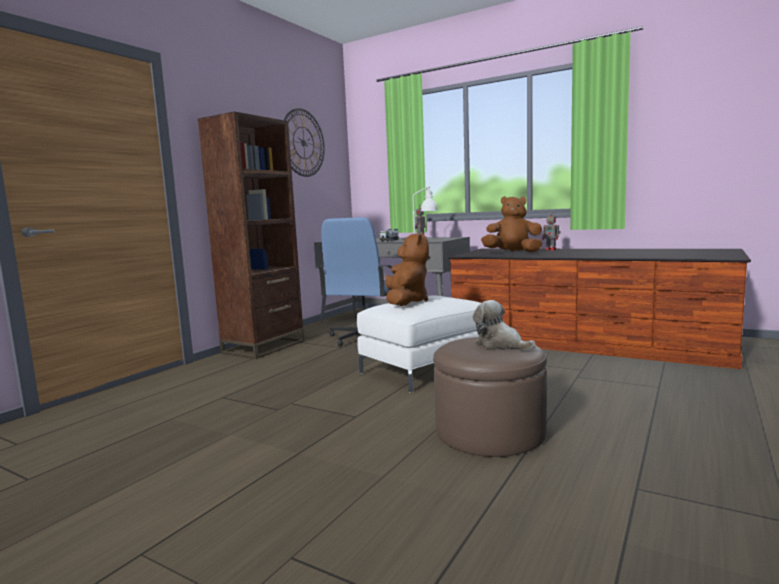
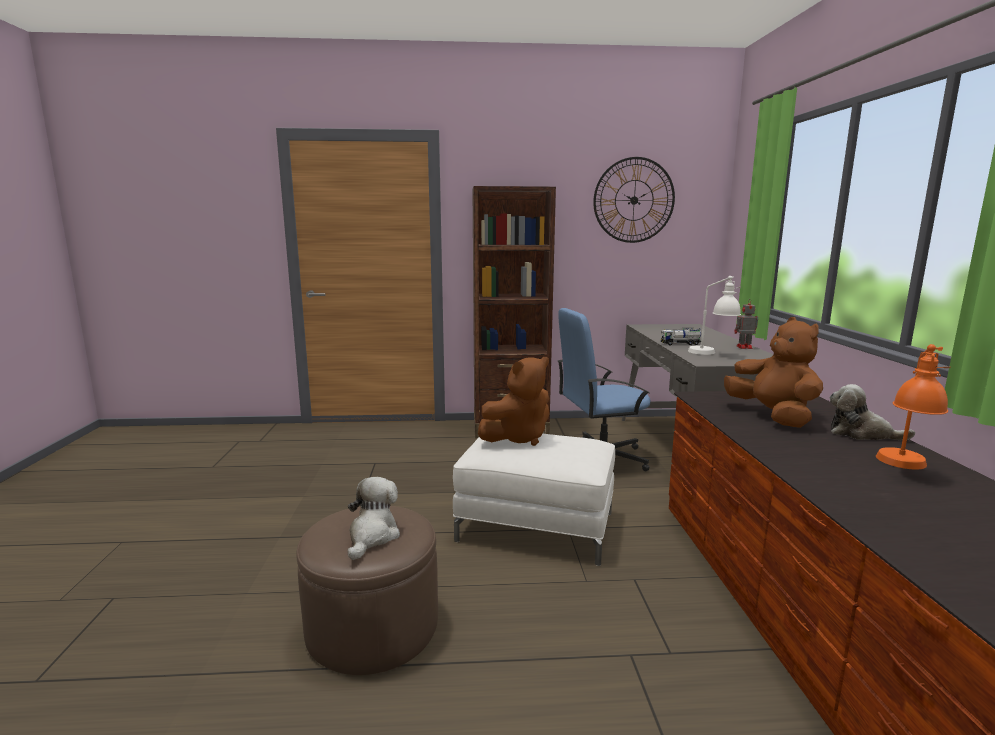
camera: 55 degrees right, 5 degrees up
(551, 250) = (861, 434): toy robot -> plush toy
(594, 251) = (904, 467): none -> orange table lamp

